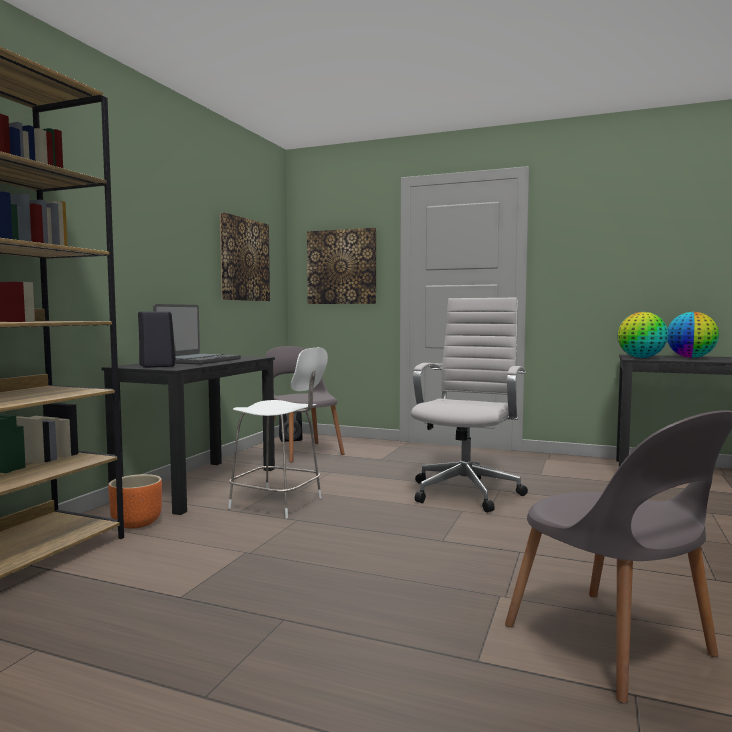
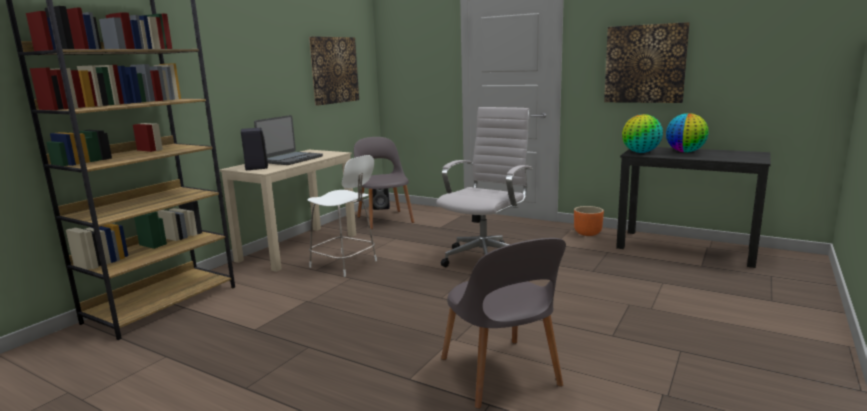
camera: 10 degrees right, 10 degrees up
(137, 523) = (246, 277): orange planter -> orange planter (587, 233)
(200, 484) = (299, 247): black desk -> beige desk
(341, 267) = (417, 68): picture -> picture (645, 64)

